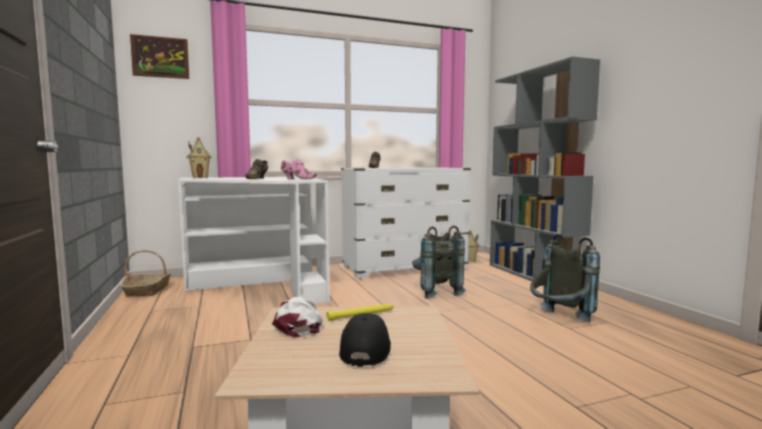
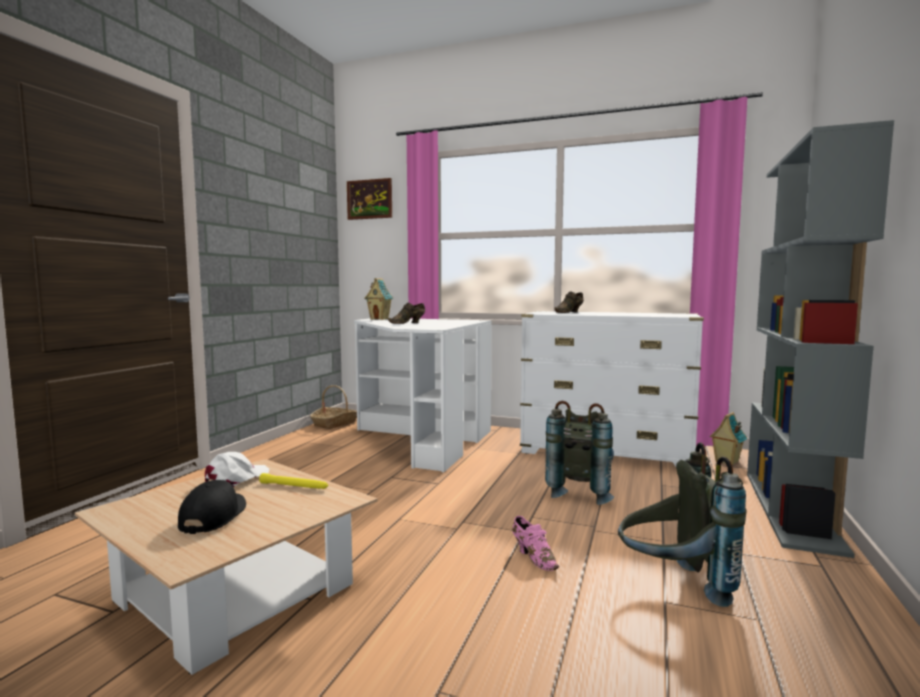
camera: 40 degrees right, 0 degrees up
(297, 179) = (433, 326): pink shoe -> pink shoe (534, 557)
(366, 349) = (214, 516): black cap -> black cap turned 45 degrees counterclockwise

